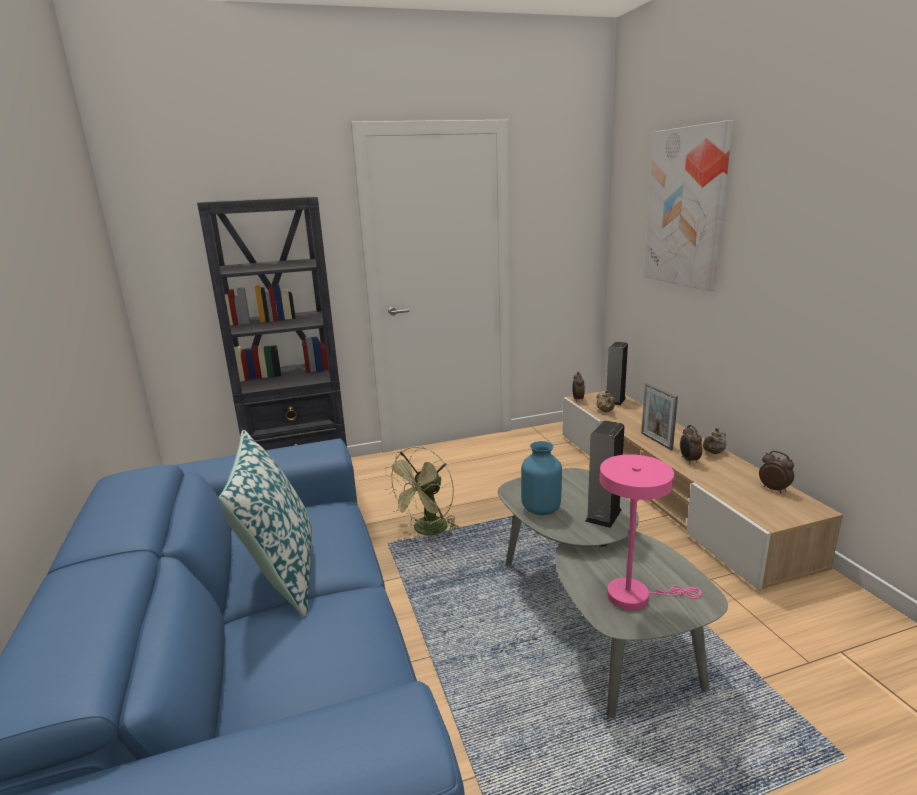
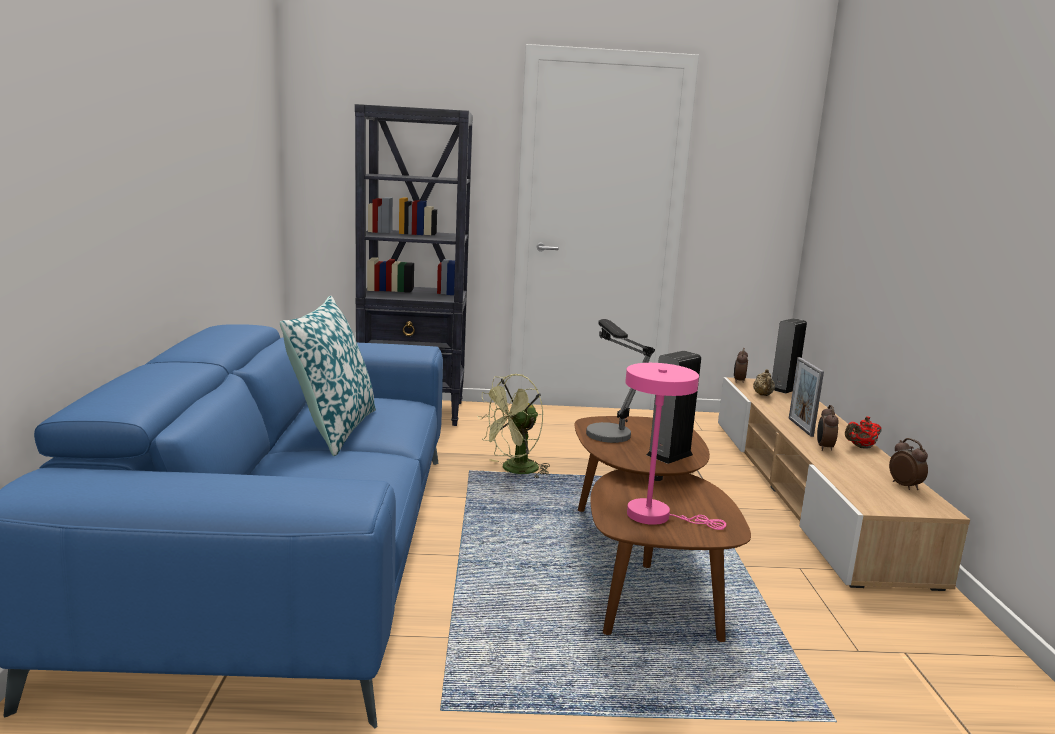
camera: 15 degrees right, 5 degrees down
(541, 509) = (609, 439): blue vase -> table lamp
(592, 615) = (642, 564): grey coffee table -> brown coffee table
(686, 208) = (878, 162): picture -> none
(713, 452) = (861, 447): beige teapot -> red teapot

